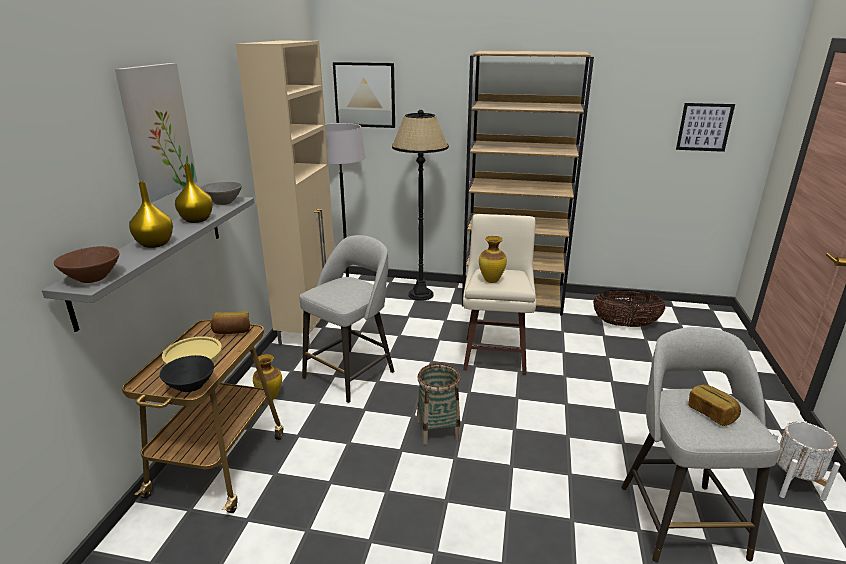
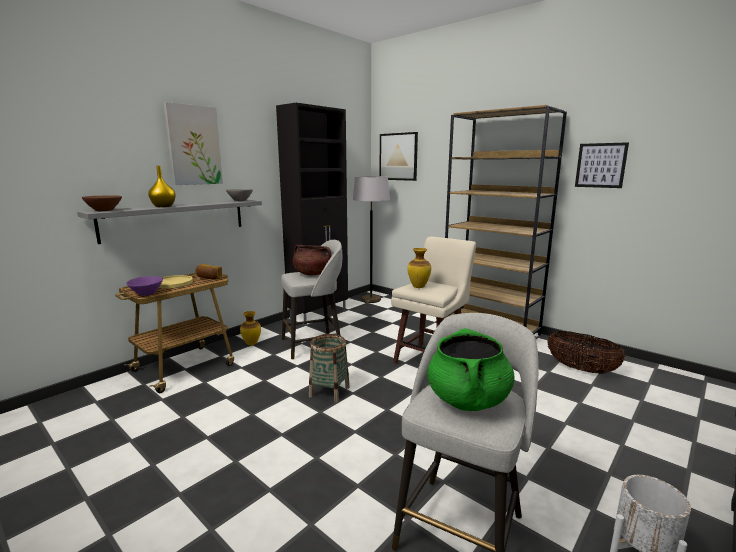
camera: 30 degrees right, 10 degrees down
(191, 387) = (146, 294): black bowl -> purple bowl
(197, 219) = (208, 203): yellow vase -> none
(309, 327) = (319, 315): beige cabinet -> black cabinet
(347, 287) = (312, 274): none -> brown cooking pot
(420, 295) = (417, 313): black floor lamp -> none
(704, 127) = (692, 177): picture -> picture (600, 165)
(711, 413) = (468, 400): bread -> green cooking pot

